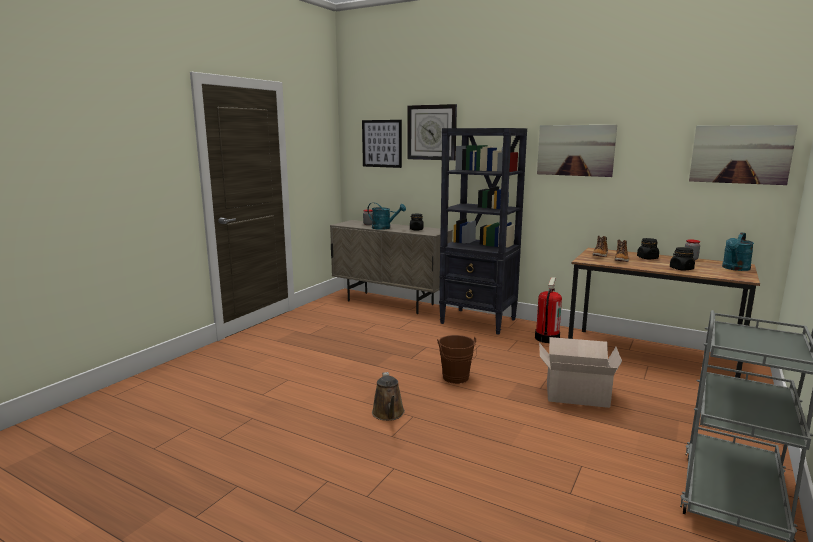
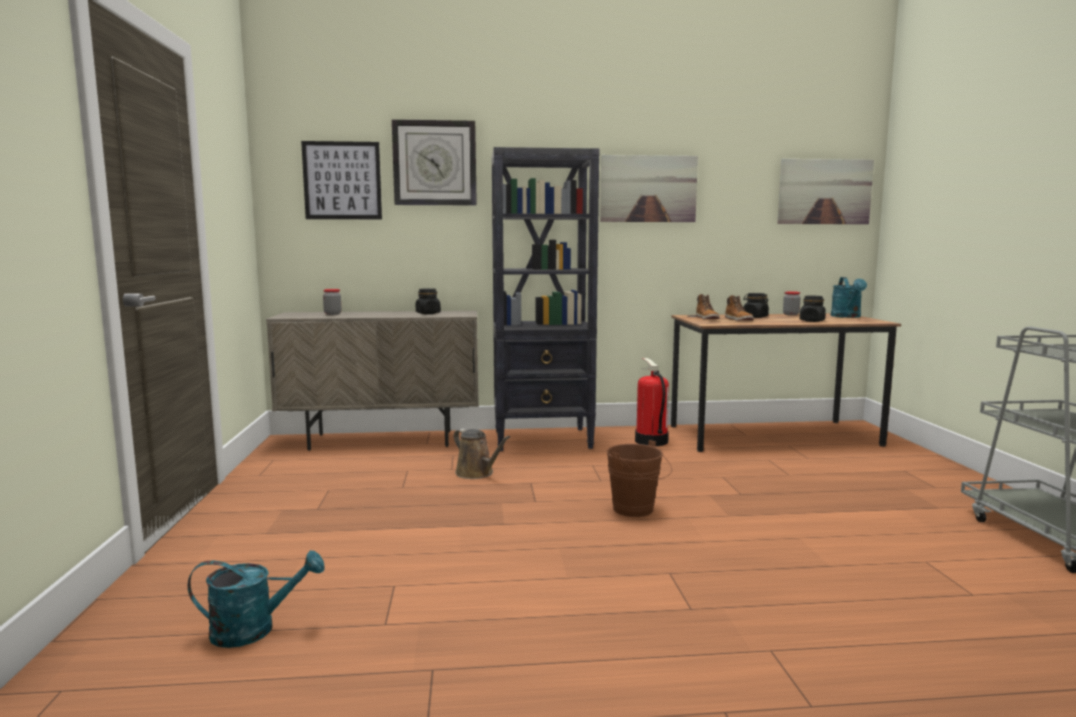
camera: 35 degrees left, 5 degrees down
(384, 228) = (374, 315): turquoise watering can -> turquoise watering can (254, 629)
(388, 414) = (634, 581): brown watering can -> brown watering can (477, 473)
(574, 394) = (783, 491): cardboard box -> none

